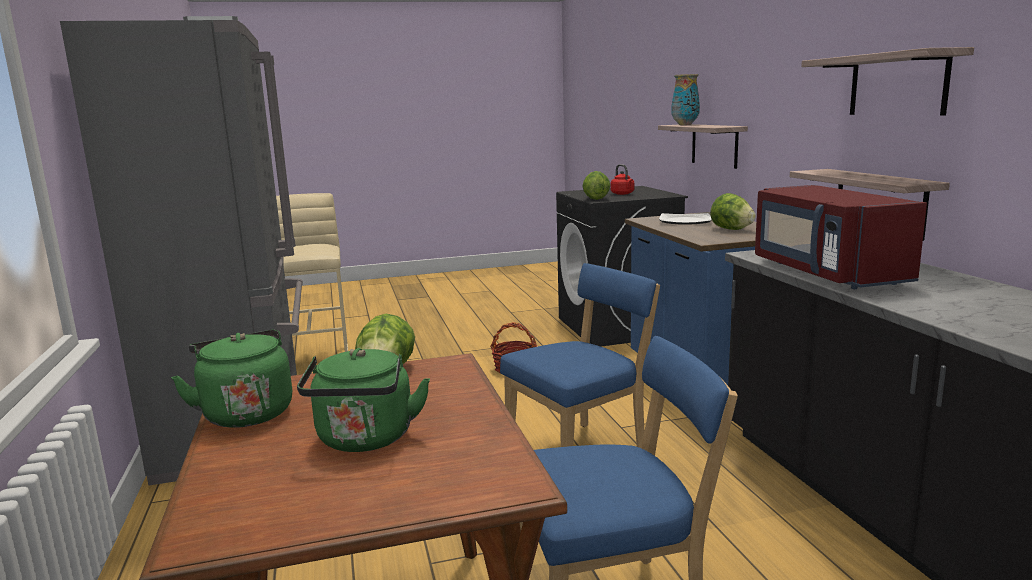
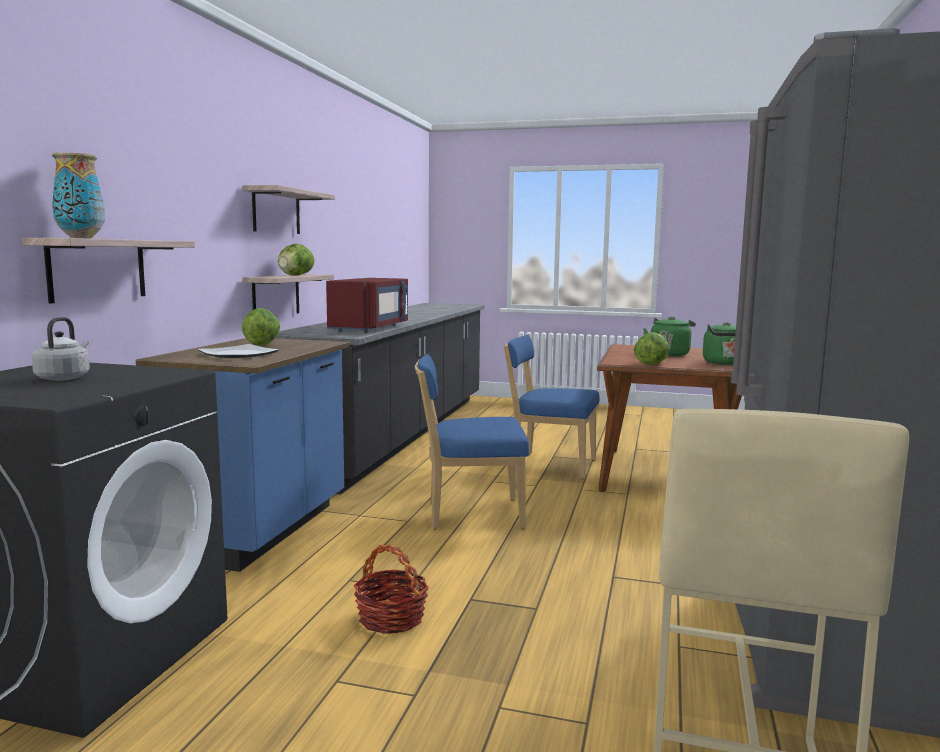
camera: 150 degrees left, 5 degrees down
(595, 199) = (166, 374): lettuce -> lettuce (295, 275)
(623, 194) = (64, 378): red kettle -> grey kettle

